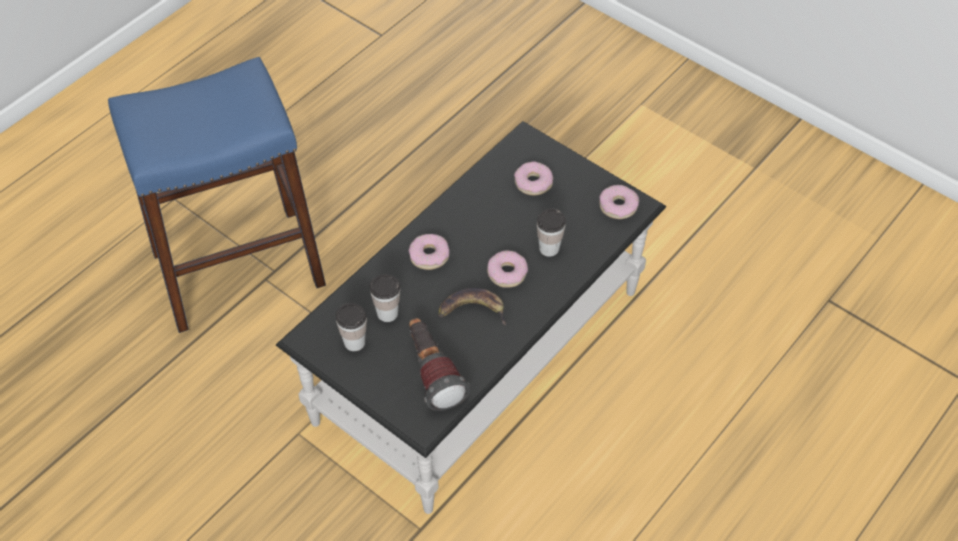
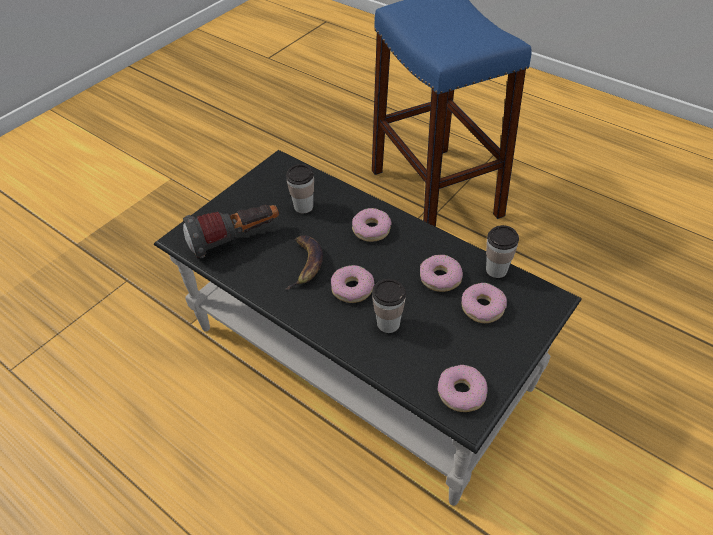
camera: 90 degrees right, 5 degrees down
(354, 342) = (273, 189): cup -> cup (496, 270)
(497, 208) = (440, 278): none -> donut

